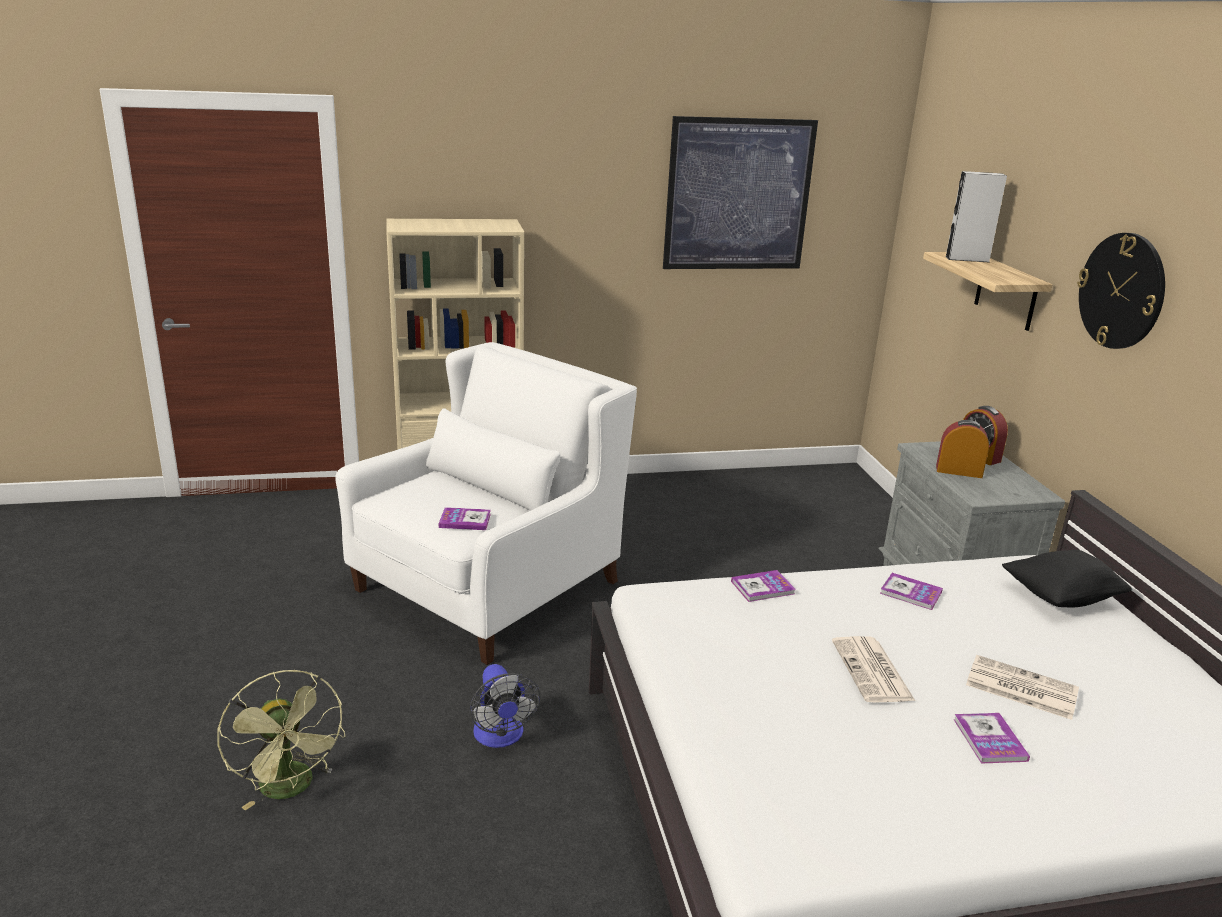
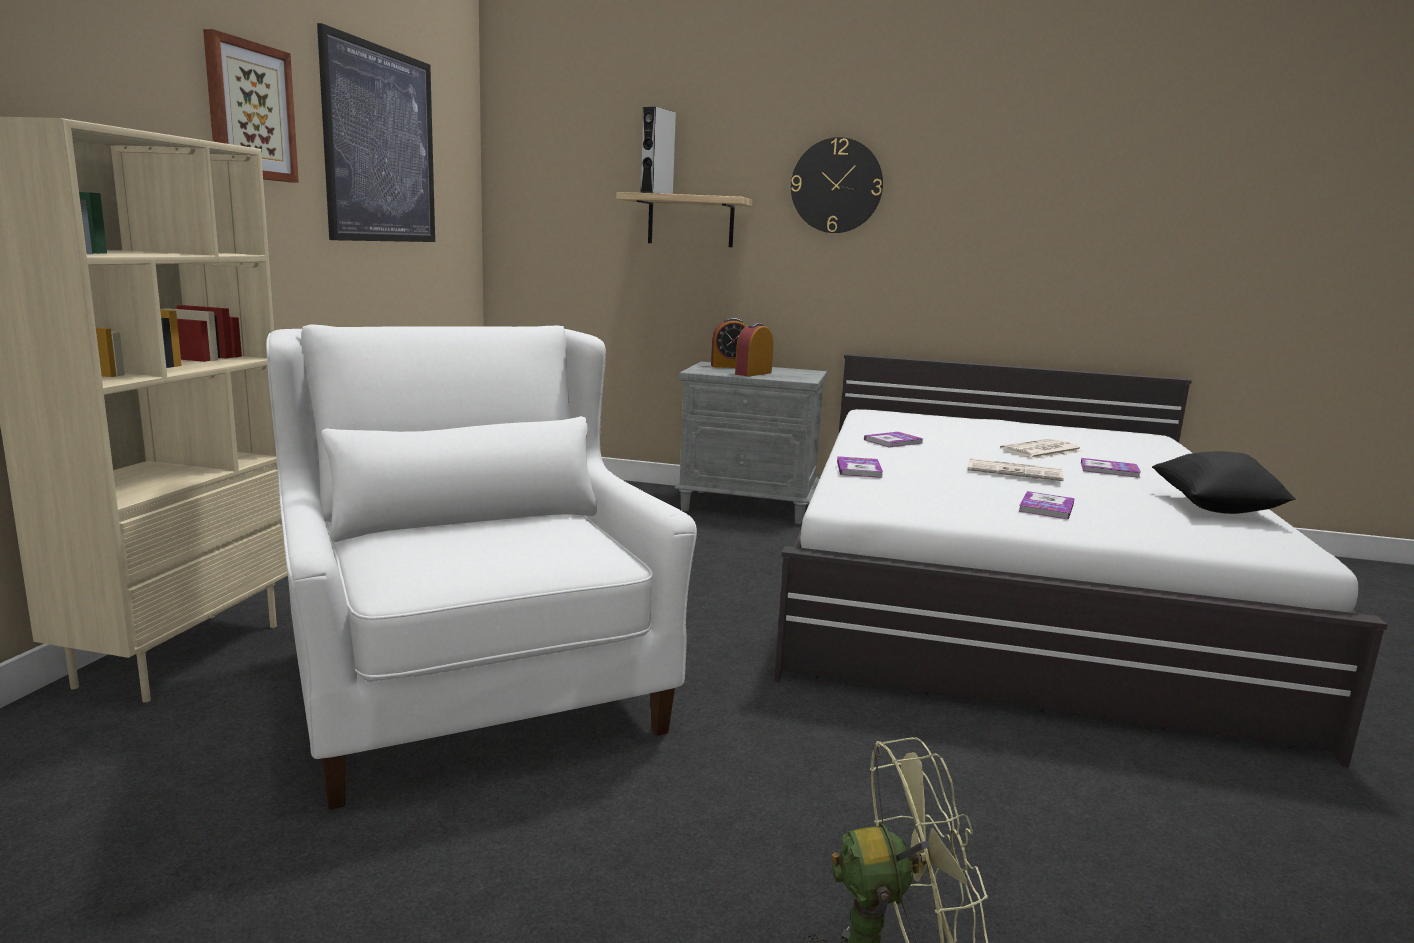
camera: 65 degrees left, 10 degrees down
(465, 520) = (563, 543): book -> book (1046, 507)
(500, 736) = (832, 758): fan -> none
(593, 187) = (249, 111): none -> picture
(1061, 597) = (919, 419): black pillow -> black pillow (1215, 508)

